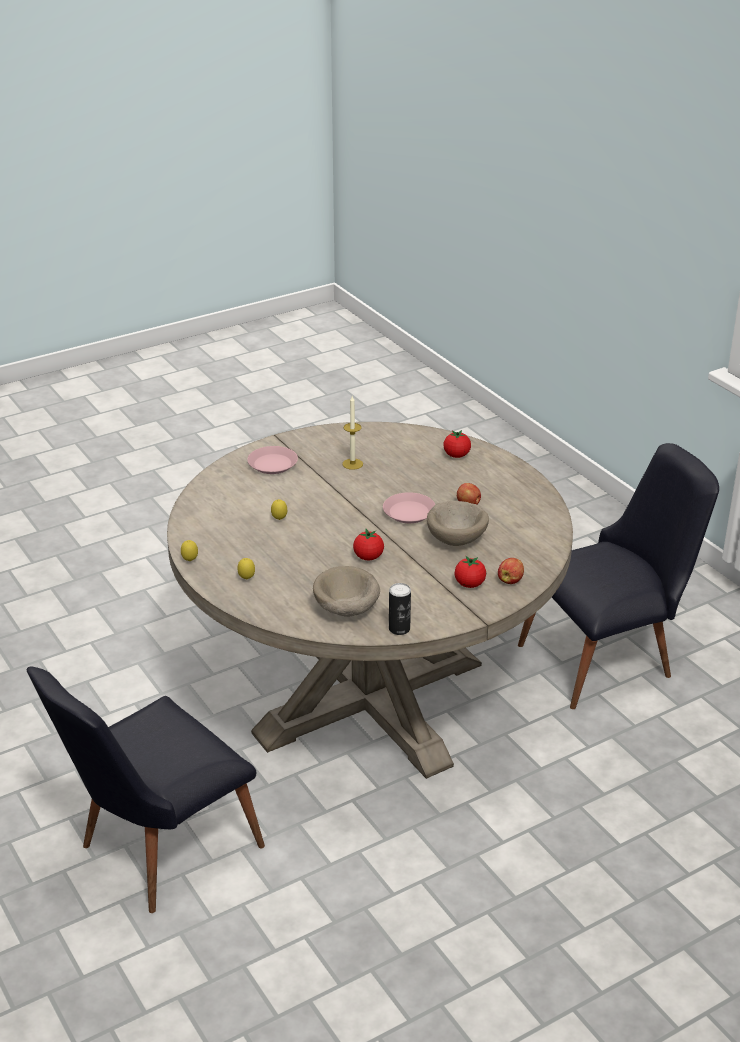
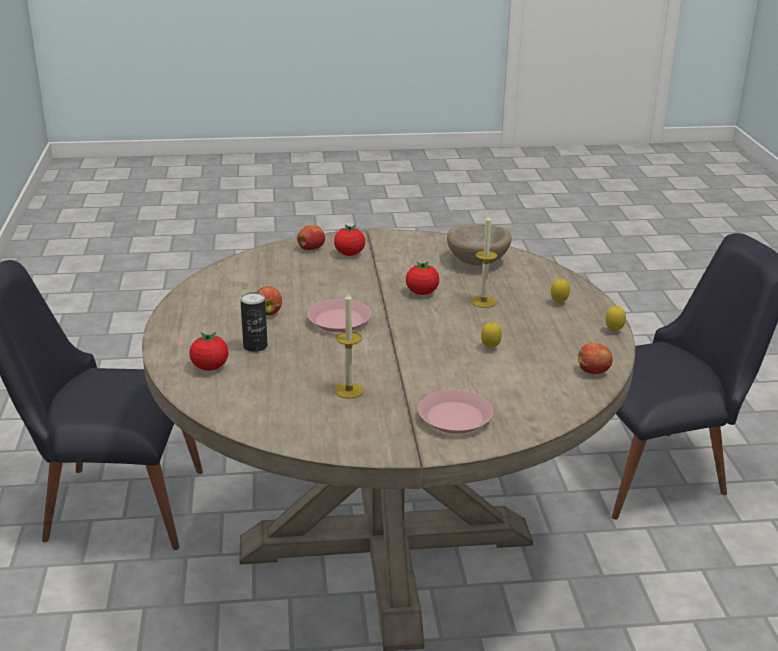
camera: 155 degrees left, 5 degrees down
(194, 520) = (593, 371): none -> apple
(311, 562) = (483, 302): none -> candle
(399, 629) = (442, 241): can -> can (255, 346)
(458, 539) = (318, 287): beige bowl -> none

